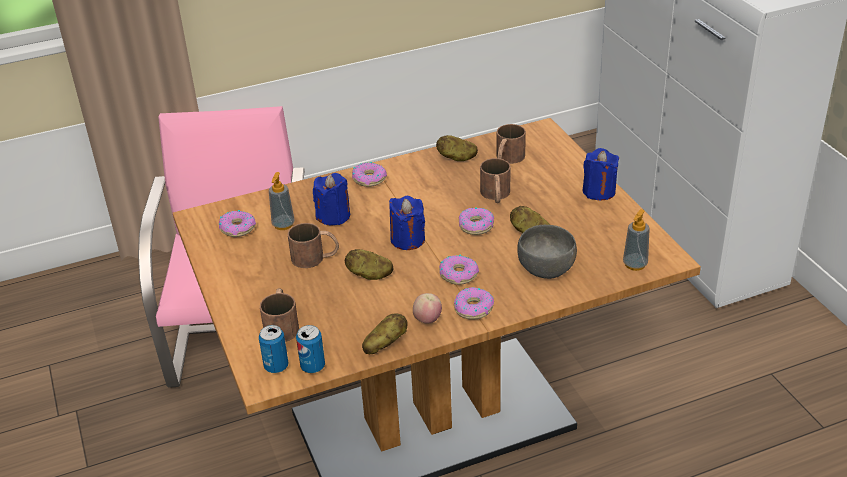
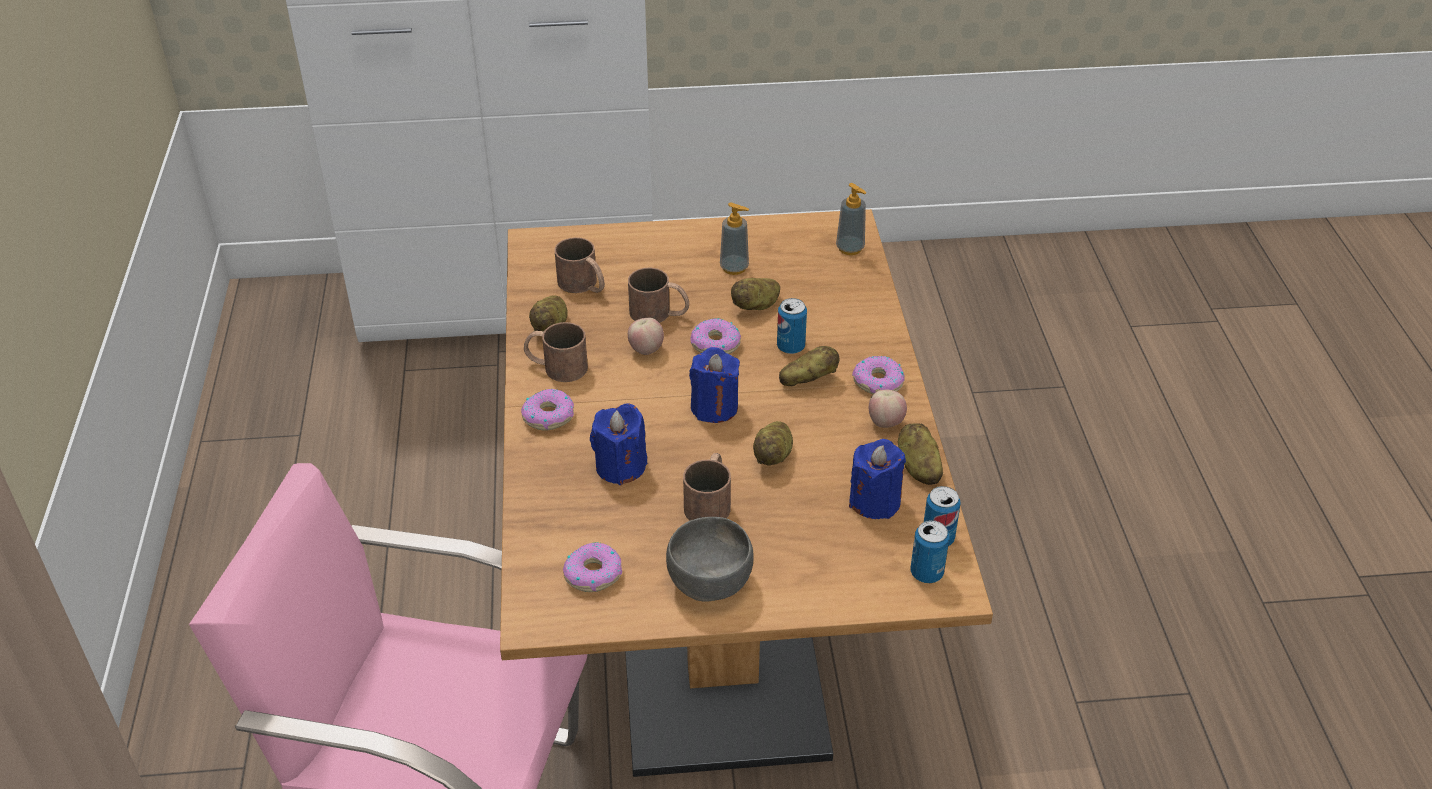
camera: 75 degrees left, 5 degrees up
(282, 324) = (843, 555): brown mug -> brown mug (556, 366)
(283, 225) = (612, 522): soap dispenser -> soap dispenser (734, 268)
(453, 199) = (646, 350): none -> apple
(458, 274) = (808, 379): donut -> potato
(492, 259) = (790, 347): none -> can
(547, 269) = (829, 310): grey bowl -> grey bowl (710, 581)
(599, 191) = (699, 235): blue candle -> blue candle (875, 501)

